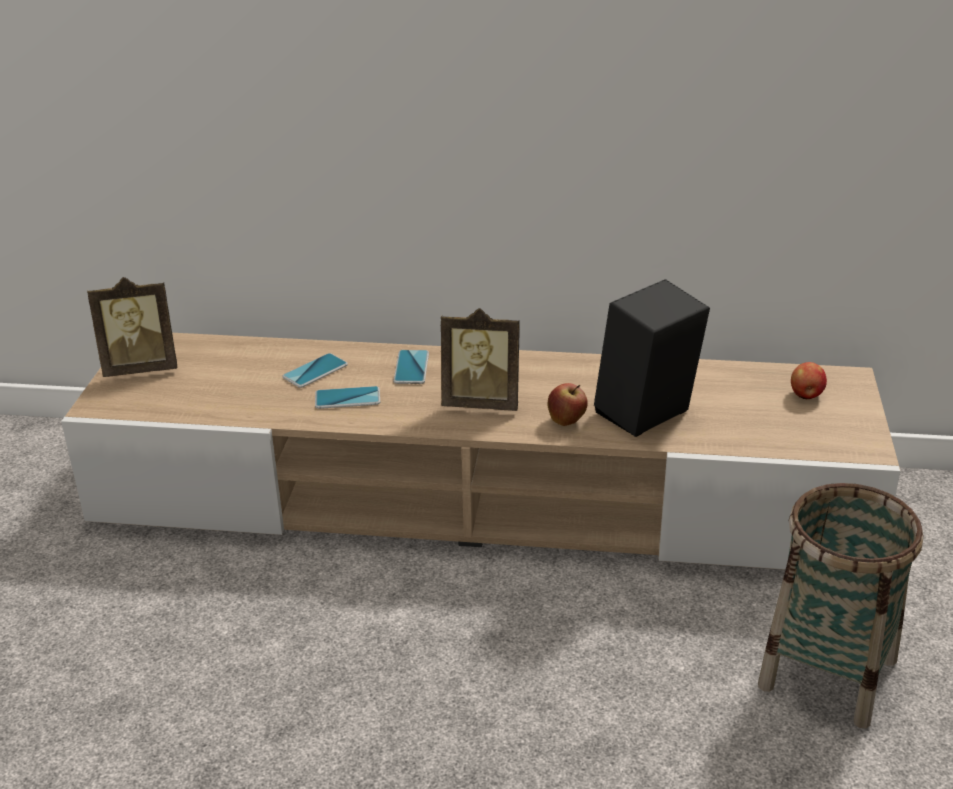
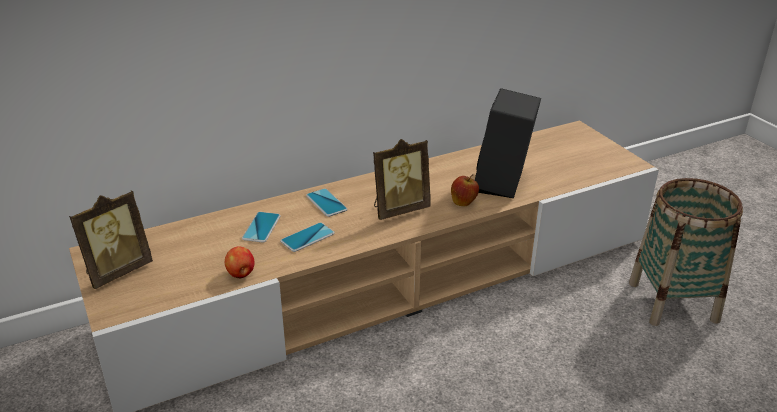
camera: 35 degrees left, 0 degrees up
(806, 395) = (568, 145): apple -> apple (241, 274)

